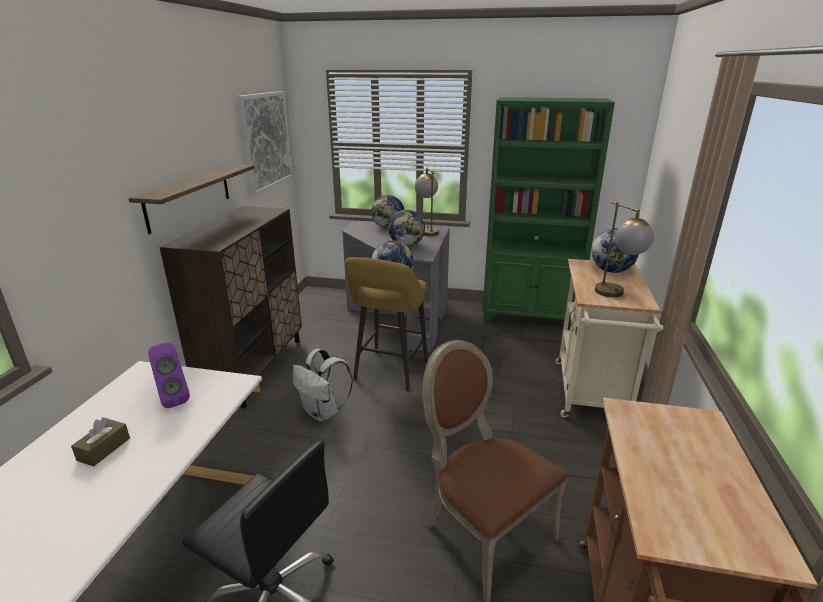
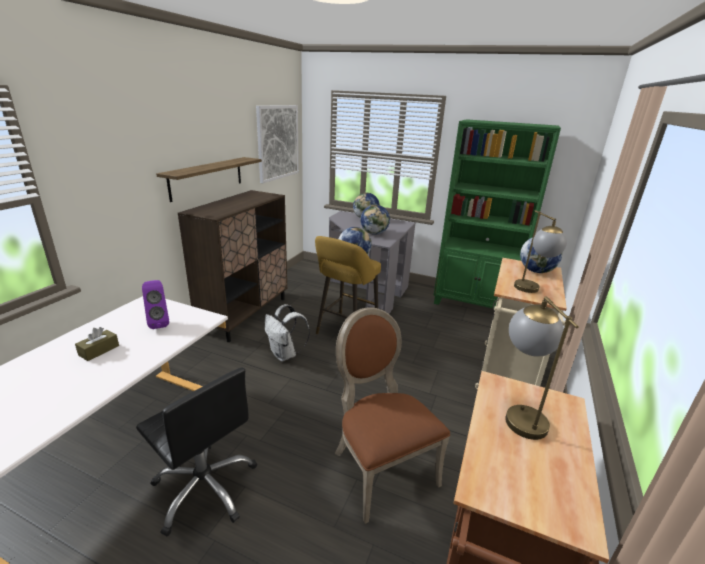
camera: 10 degrees right, 0 degrees up
(427, 231) = (395, 224): table lamp -> table lamp (519, 413)

